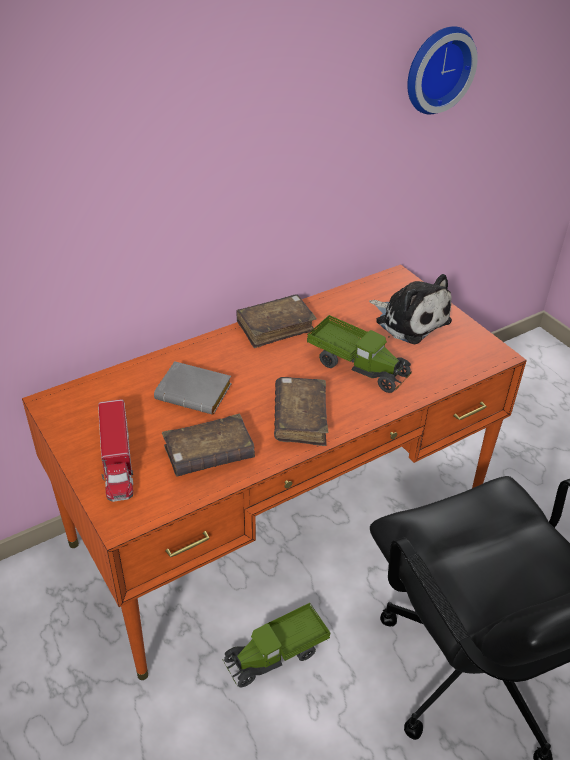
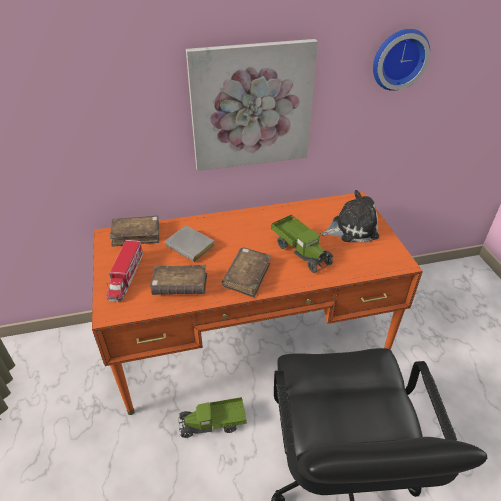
camera: 20 degrees right, 0 degrees up
(250, 163) = (251, 106): none -> picture
(275, 327) = (261, 217): brown book -> brown book (136, 235)
(410, 320) = (351, 228): plush toy -> plush toy turned 75 degrees counterclockwise

